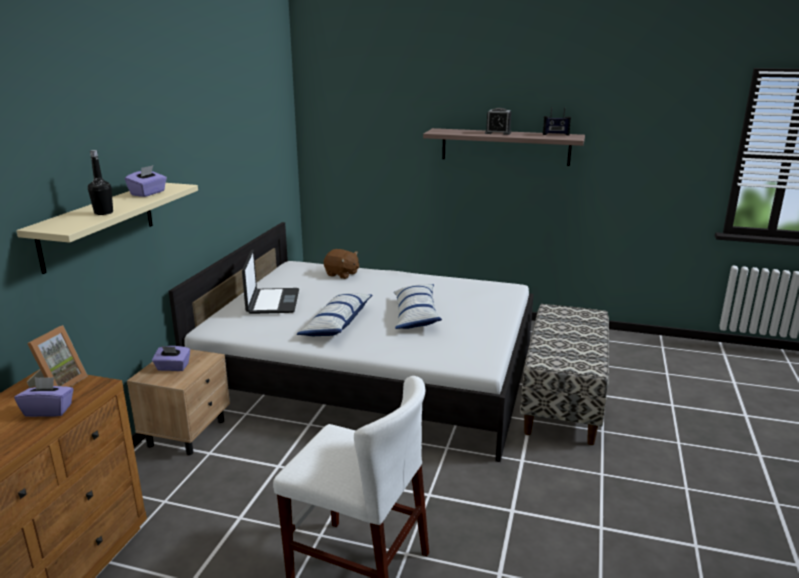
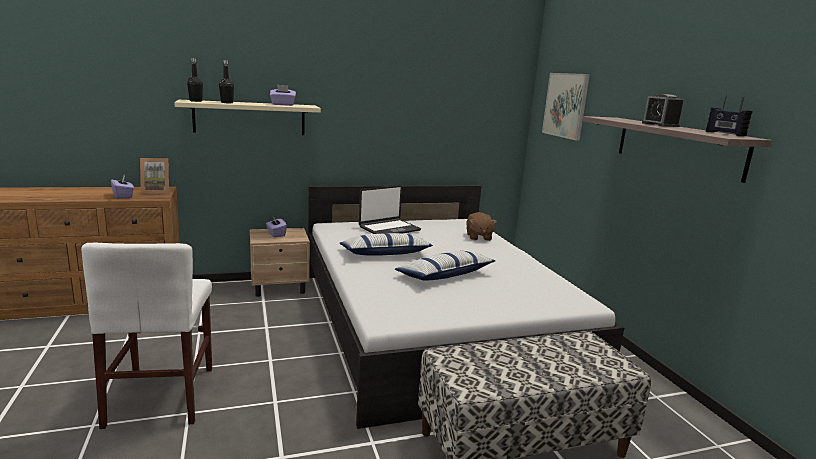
camera: 55 degrees right, 5 degrees down
(64, 224) = (196, 101): none -> black bottle
(355, 120) = (565, 105): none -> picture

